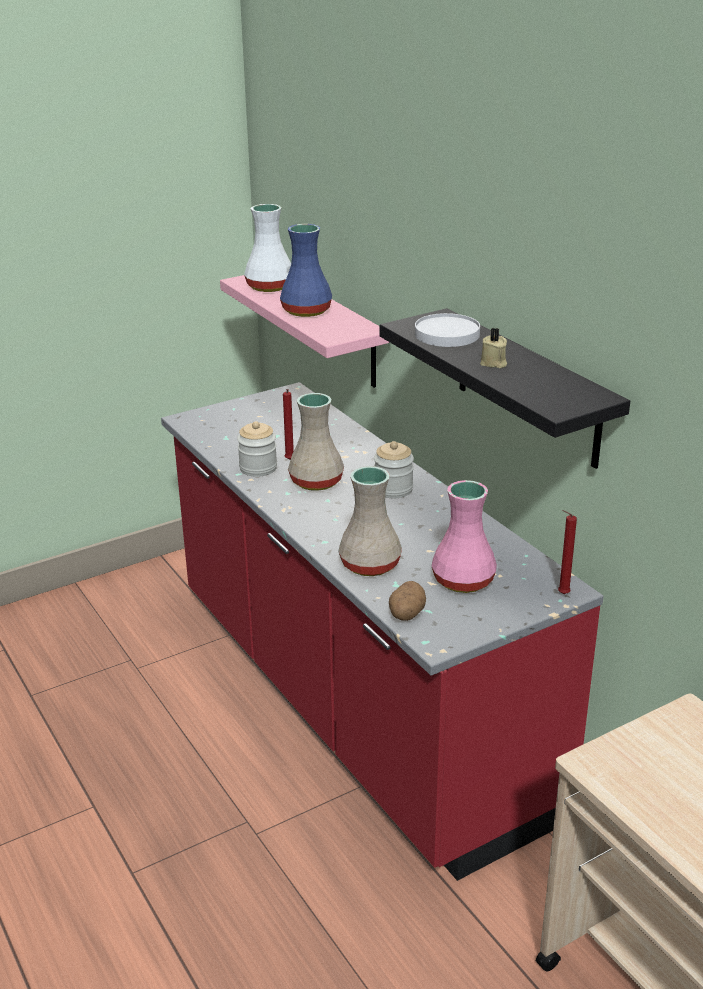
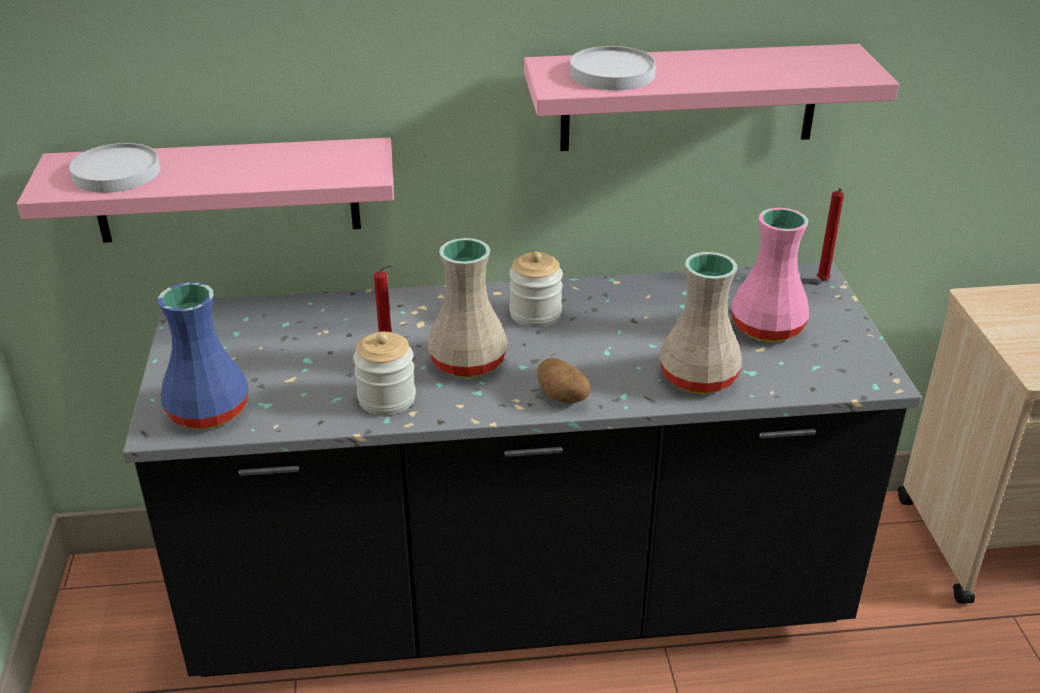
camera: 65 degrees left, 5 degrees up
(271, 287) = (117, 173): white vase -> white plate
(307, 311) = (251, 169): blue vase -> blue vase (210, 412)
(353, 702) = (520, 602): red counter -> black counter
(406, 614) = (817, 383): potato -> potato (563, 397)
(493, 363) = (720, 72): beige candle -> none
(527, 388) = (689, 98): black shelf -> pink shelf

